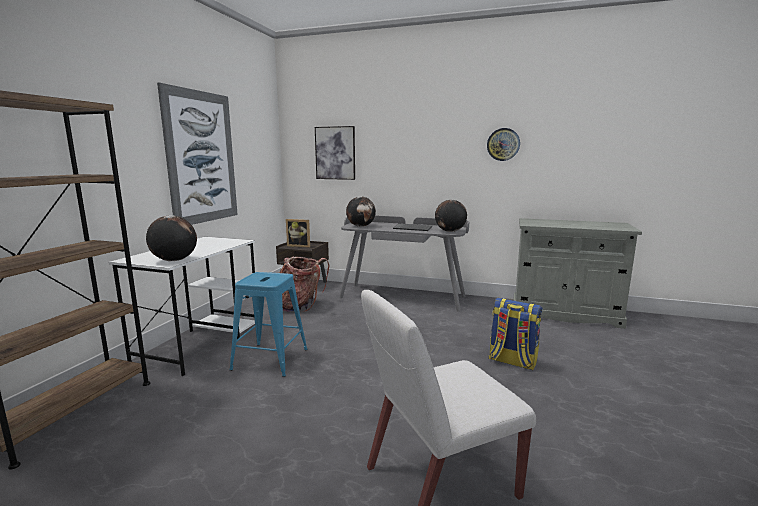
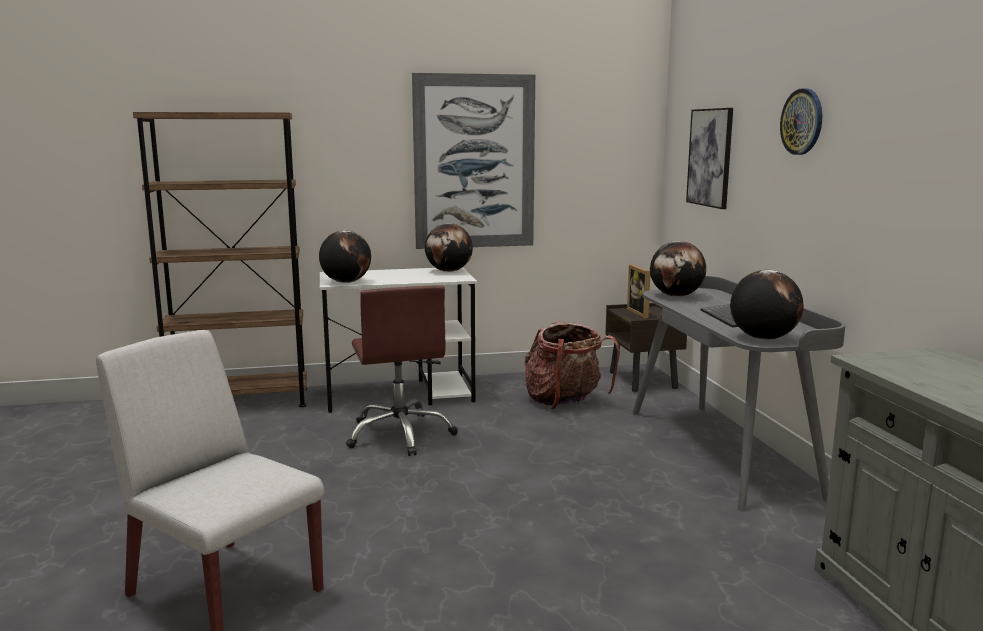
camera: 60 degrees right, 0 degrees up
(212, 240) = (449, 271): none -> globe
(270, 359) = (400, 434): blue stool -> brown office chair
(503, 144) = (936, 152): wall clock -> wall clock (802, 122)
(512, 361) = (589, 598): backpack -> none

